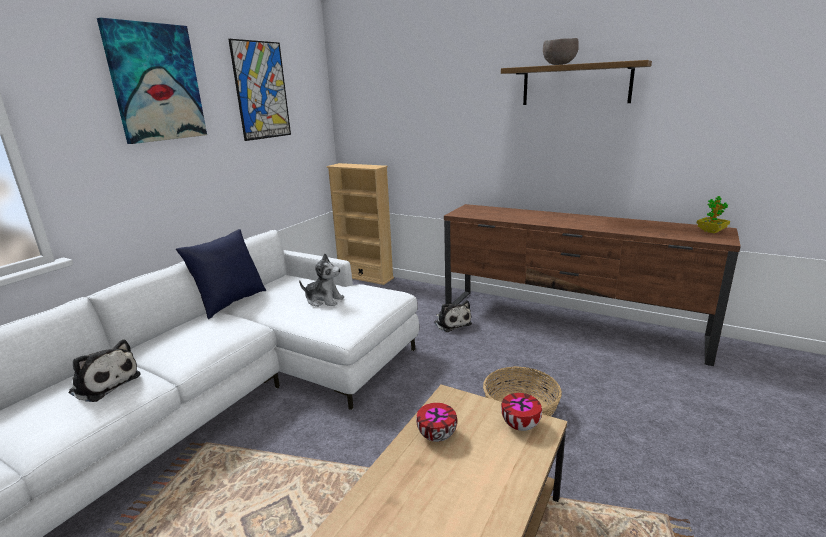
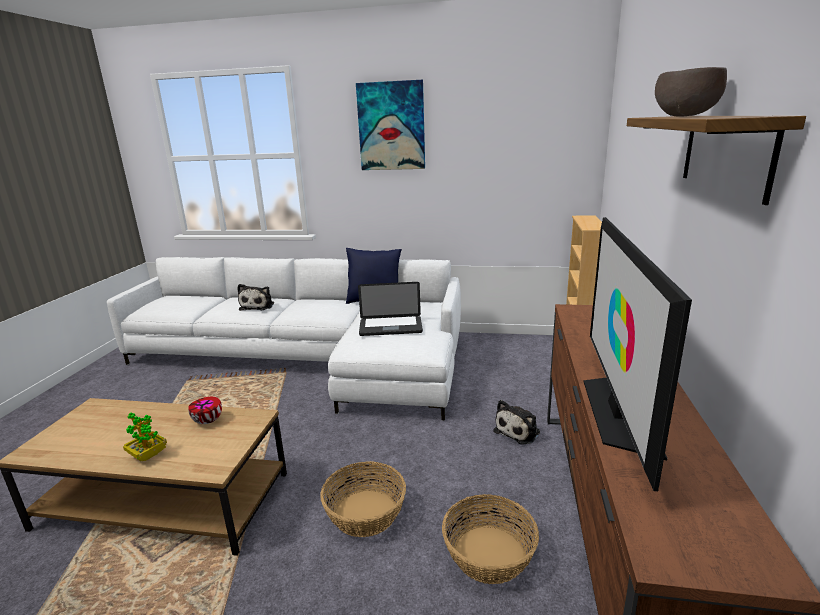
camera: 70 degrees right, 0 degrees up
(261, 90) = (497, 131): picture -> none
(324, 300) = (390, 327): plush toy -> laptop
(520, 426) = (216, 457): bowl -> none
(576, 363) = (489, 554): none -> basket
(605, 227) = (618, 411): none -> television
(711, 231) = (727, 545): potted plant -> potted plant (148, 455)

